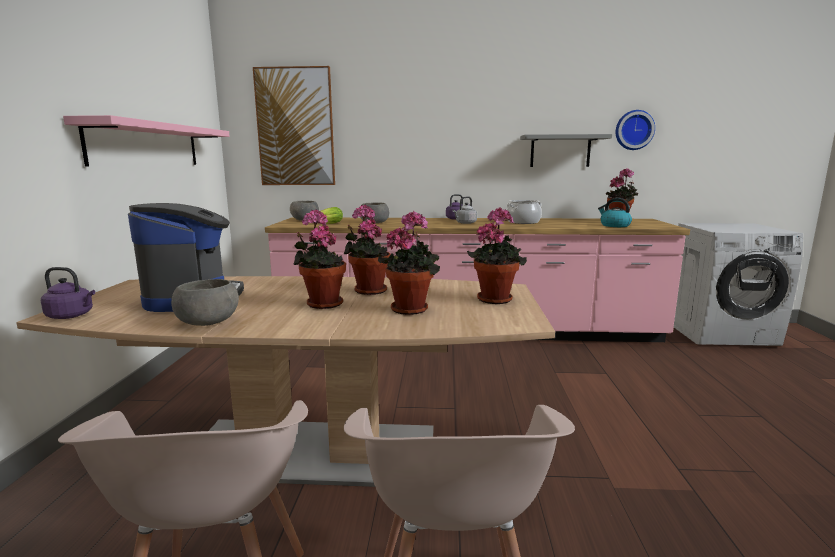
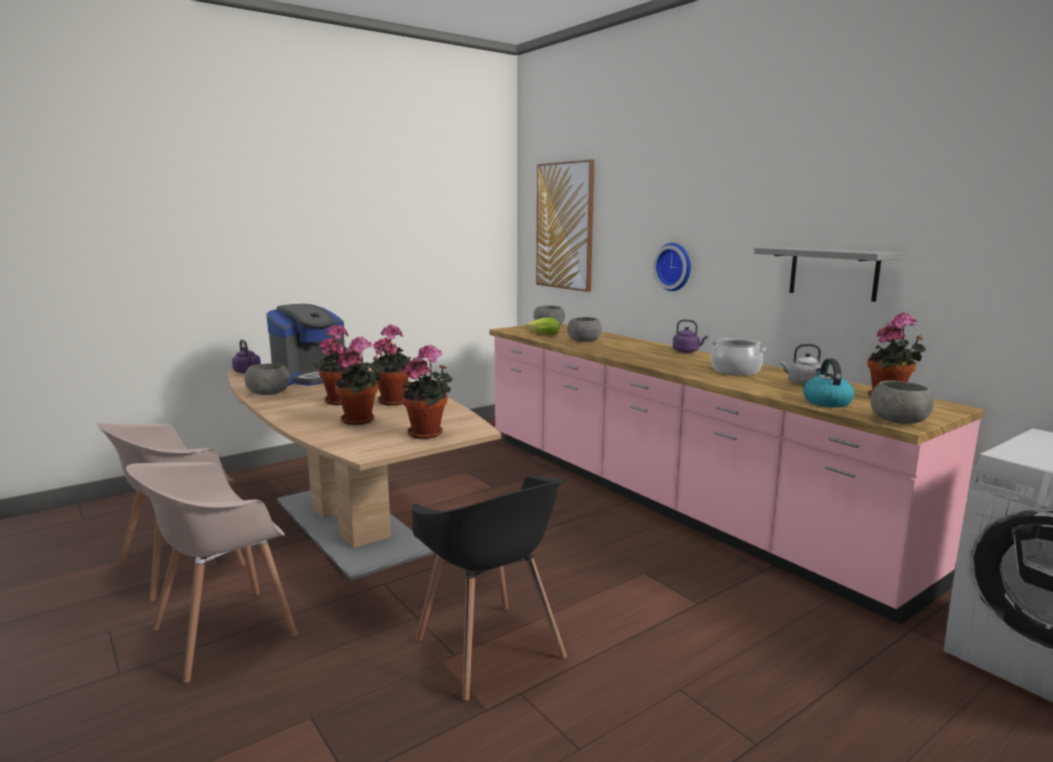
camera: 50 degrees right, 0 degrees up
(147, 145) = (401, 249): pink shelf -> none
(465, 223) = (663, 358): grey kettle -> grey kettle (802, 383)
(612, 460) = (489, 650): none -> black chair
(633, 130) = (957, 246): wall clock -> wall clock (674, 267)
(662, 226) = (899, 420): none -> grey bowl

